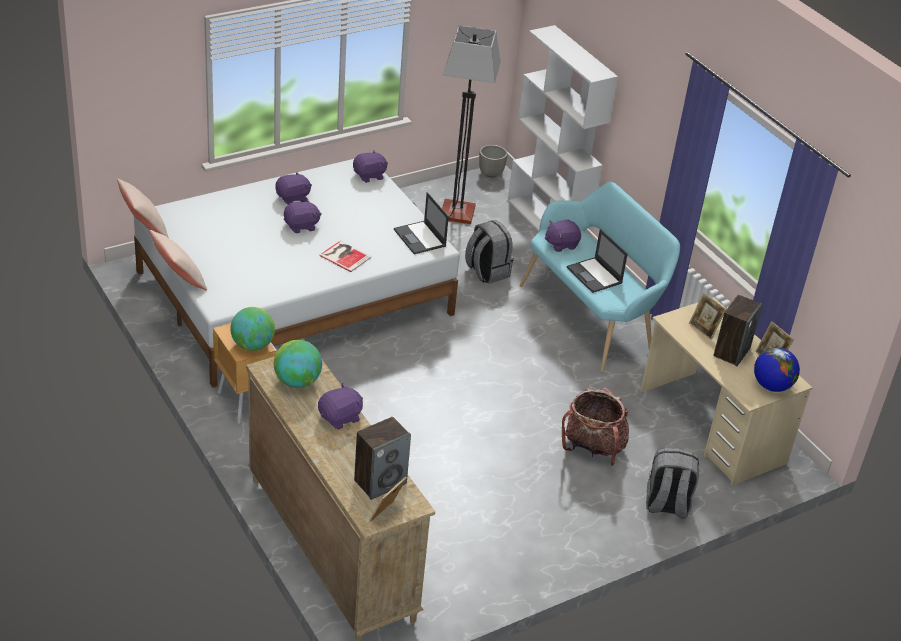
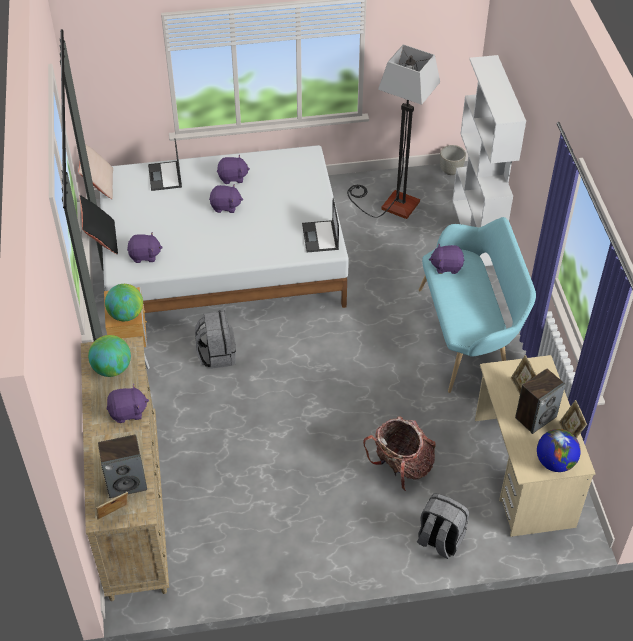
camera: 25 degrees right, 10 degrees up
(179, 279) = (101, 239): beige pillow -> black pillow
(345, 256) = (246, 242): book -> none
(369, 176) = (309, 166): purple plush toy -> purple plush toy (145, 256)
(486, 272) = (396, 270): grey backpack -> grey backpack (217, 354)
(594, 275) = (460, 305): laptop -> laptop (165, 176)

